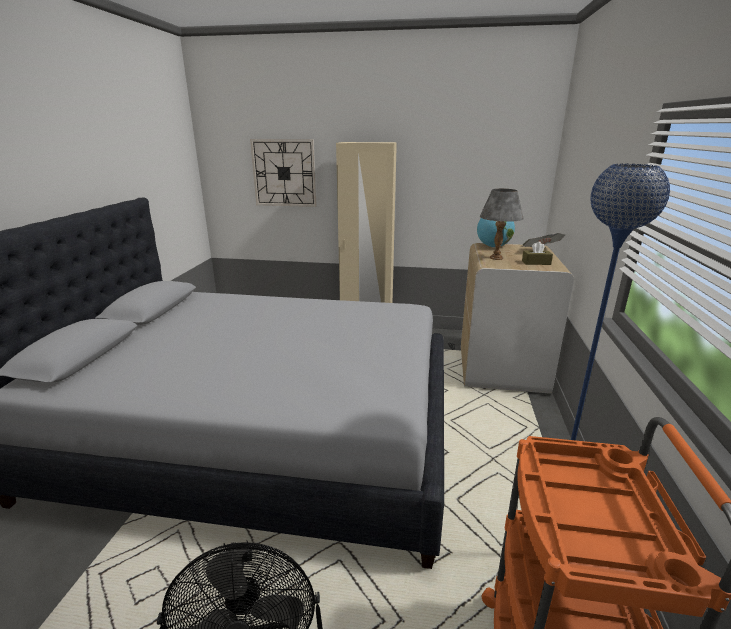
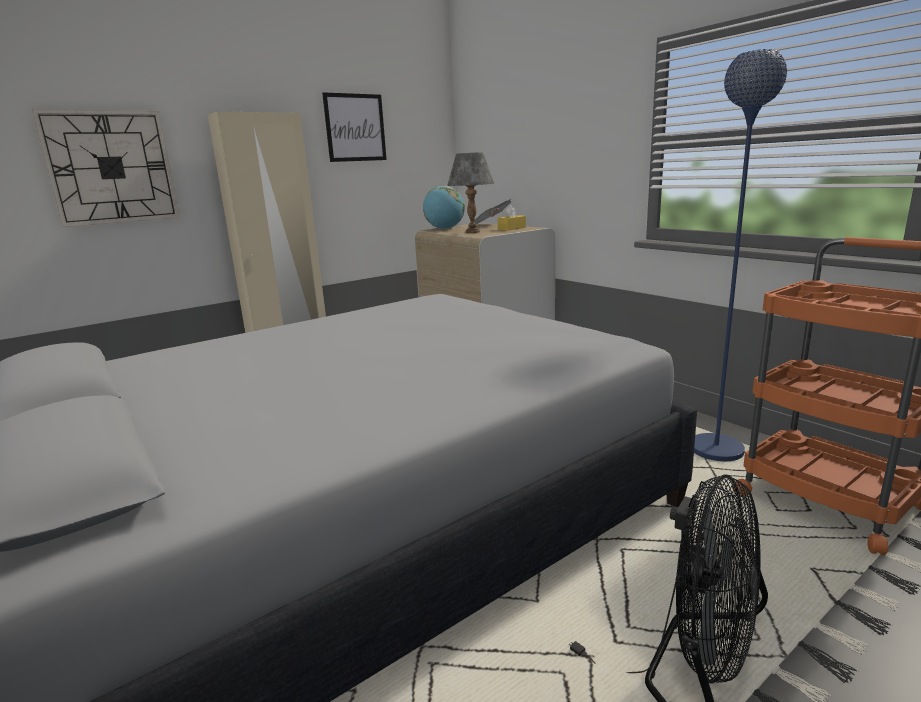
camera: 45 degrees left, 5 degrees down
(452, 151) = (355, 128): none -> picture
(536, 262) = (511, 228): brown tissue box -> yellow tissue box

